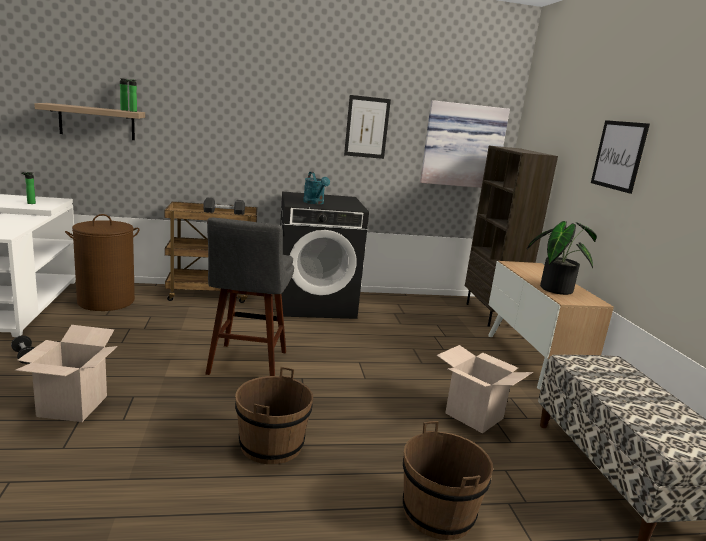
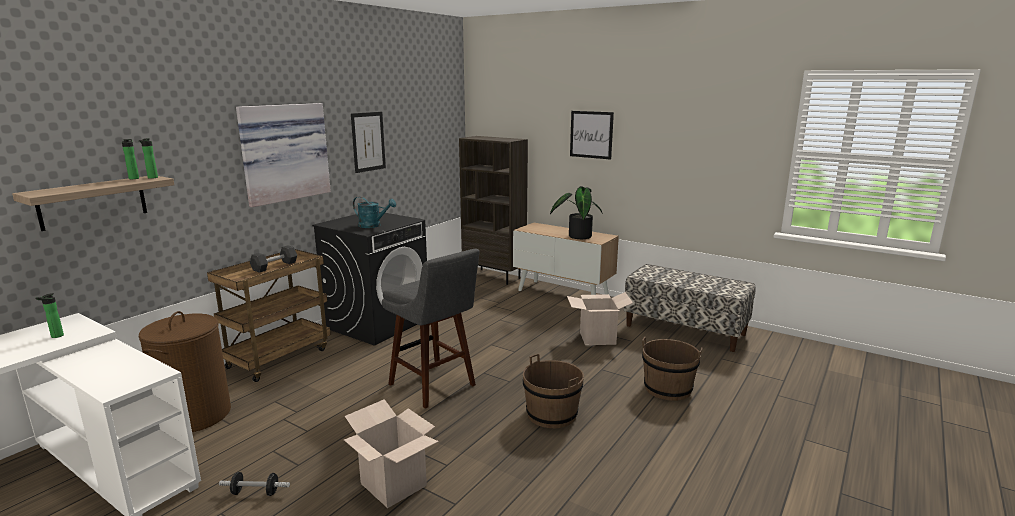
camera: 45 degrees left, 0 degrees up
(462, 145) = (435, 141): picture -> picture (283, 152)

